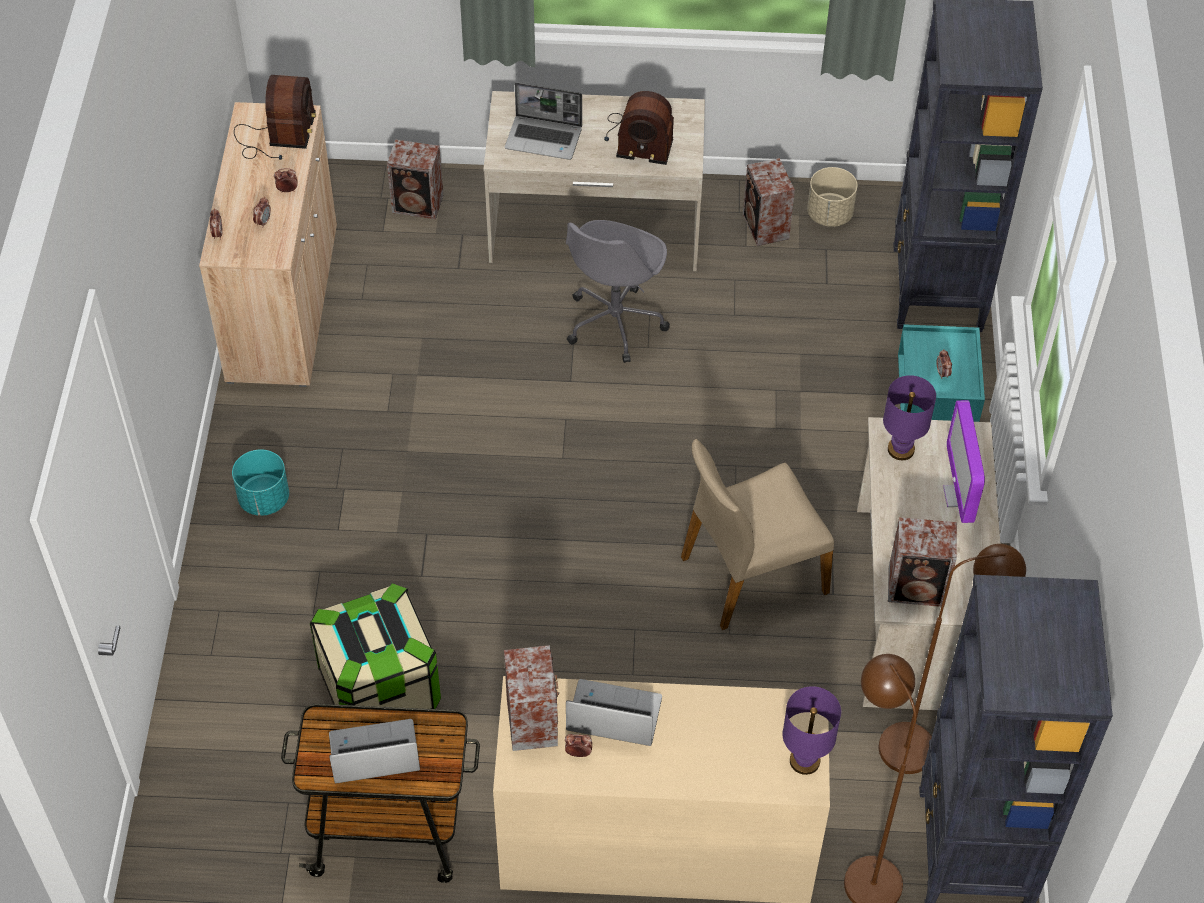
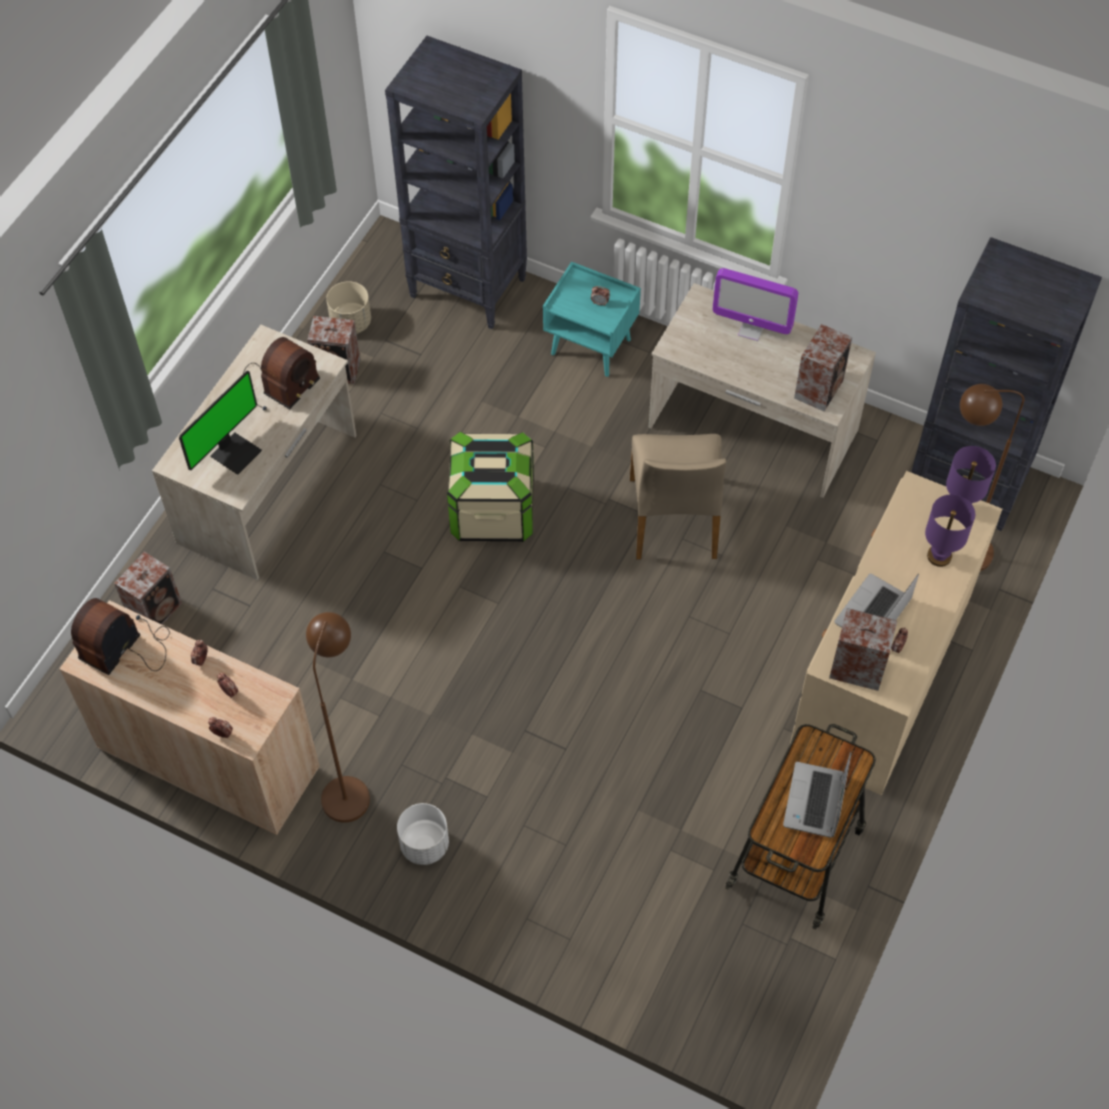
camera: 65 degrees left, 5 degrees up
(263, 499) = (424, 845): turquoise planter -> white planter
(277, 135) = (126, 646): radio -> radio turned 90 degrees counterclockwise
(380, 689) = (663, 818): storage box -> storage box (493, 511)
(544, 138) = (235, 452): laptop -> monitor
(613, 326) = (381, 515): grey office chair -> none
(900, 449) = (691, 346): purple table lamp -> purple table lamp (938, 556)
(923, 746) = (871, 475): brown floor lamp -> brown floor lamp (350, 786)

